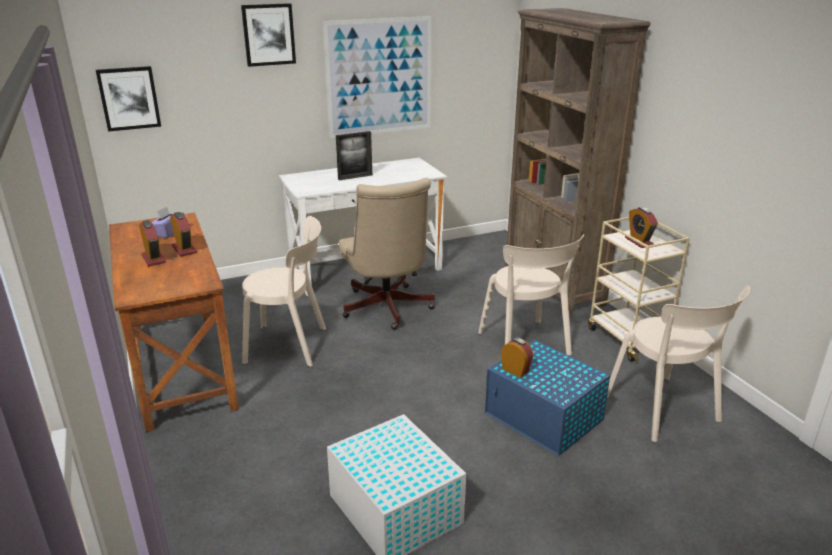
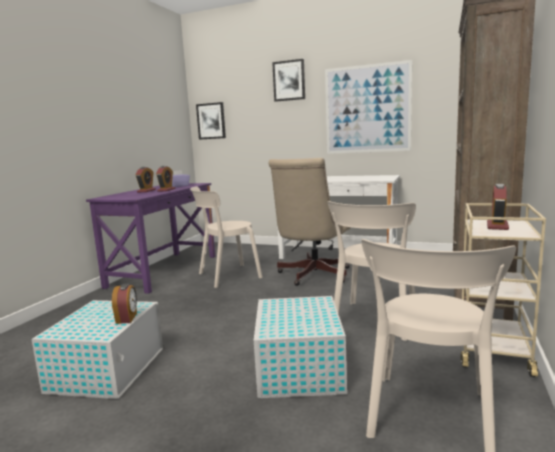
camera: 45 degrees right, 15 degrees down
(181, 368) = (164, 271): brown desk -> purple desk
(290, 345) = (226, 276): beige chair -> beige chair turned 105 degrees clockwise
(355, 177) = (329, 178): picture frame -> none
(515, 370) = (275, 306): alarm clock -> alarm clock (127, 318)
(544, 417) = (299, 369): blue storage box -> white storage box

